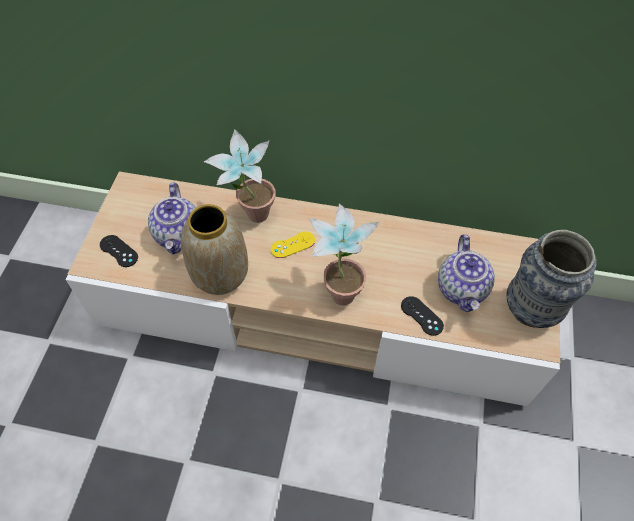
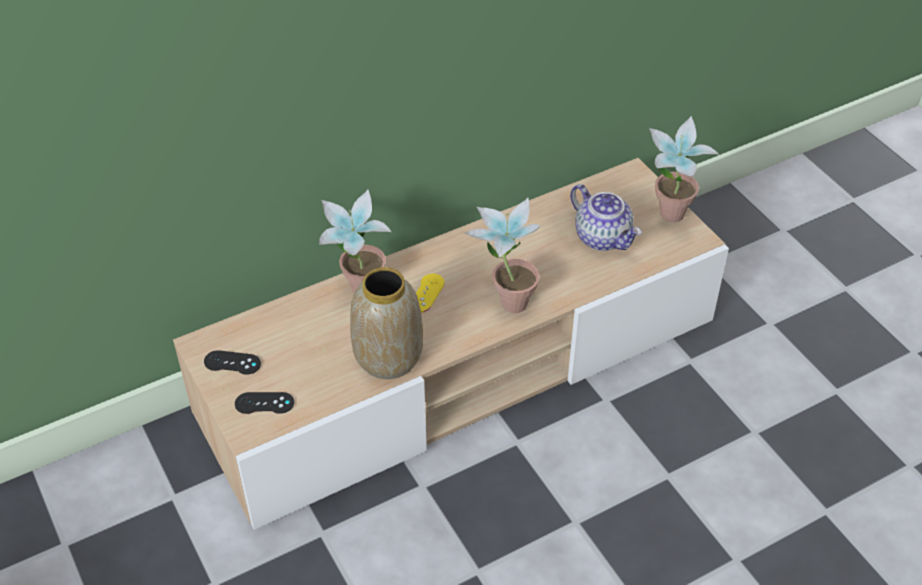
camera: 40 degrees left, 10 degrees down
(179, 235) = (309, 352): teapot -> none
(421, 316) = (593, 277): black game controller -> black game controller (232, 363)
(530, 310) = (668, 220): vase -> potted plant

